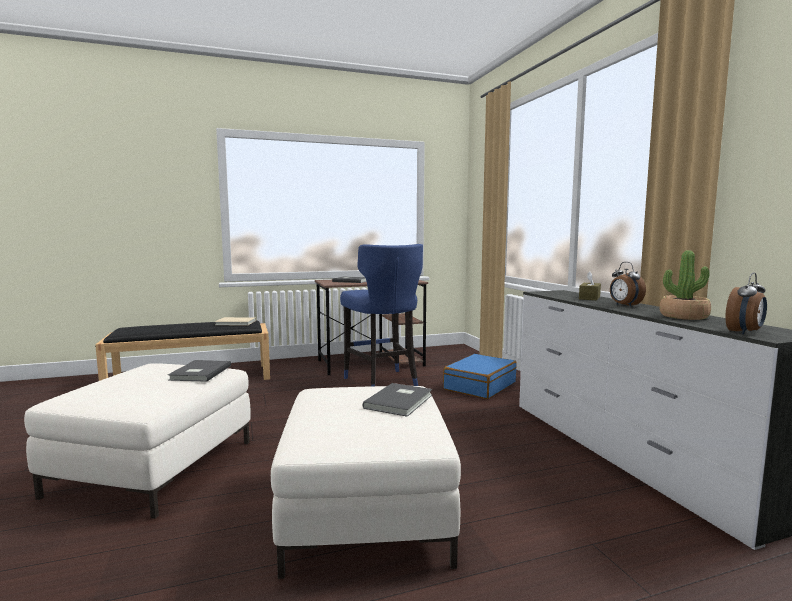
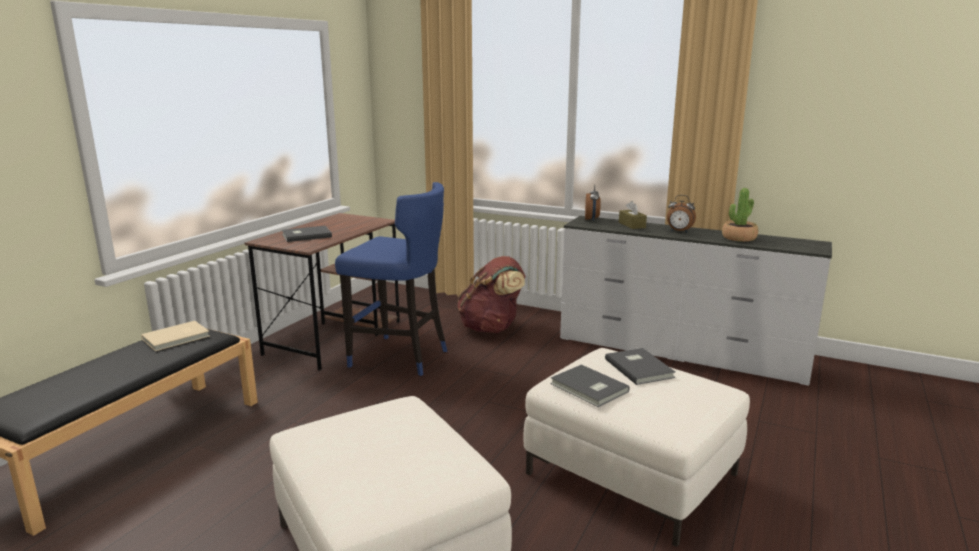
camera: 45 degrees left, 10 degrees up
(199, 373) = (404, 417): grey book -> grey book (588, 388)
(479, 386) = (492, 328): blue suitcase -> brown backpack
(745, 332) = (800, 248): alarm clock -> alarm clock (592, 219)

